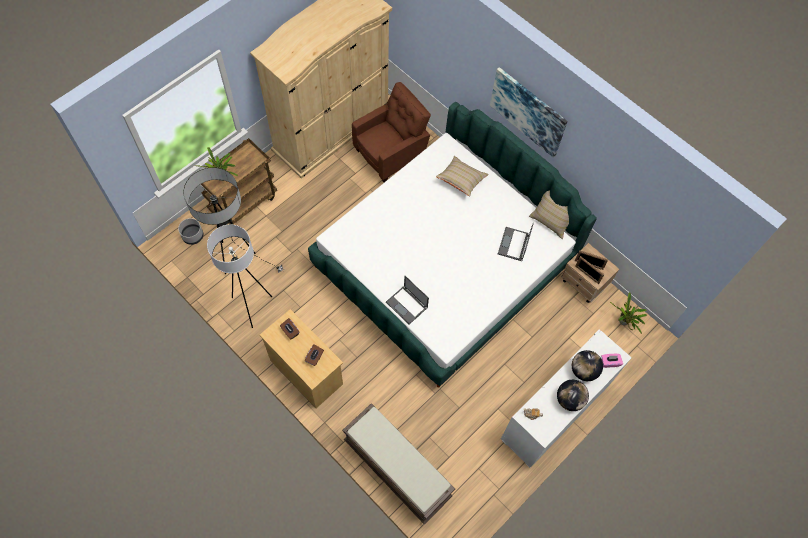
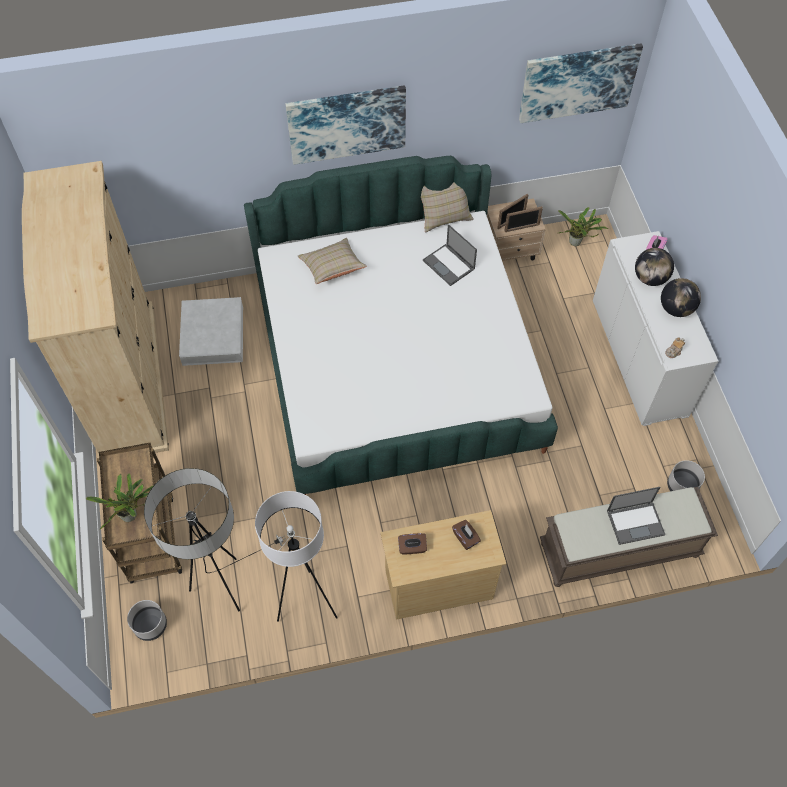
camera: 55 degrees left, 5 degrees down
(391, 153) = (213, 335): brown armchair -> white storage box
(407, 305) = (454, 407): laptop -> laptop (636, 522)
(471, 488) = (681, 485): none -> grey planter
(674, 224) = (578, 82): none -> picture

